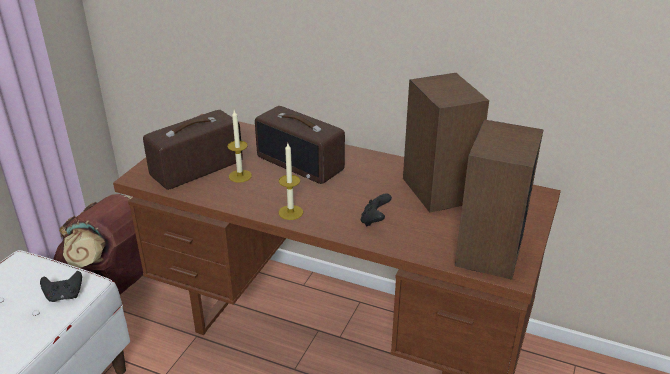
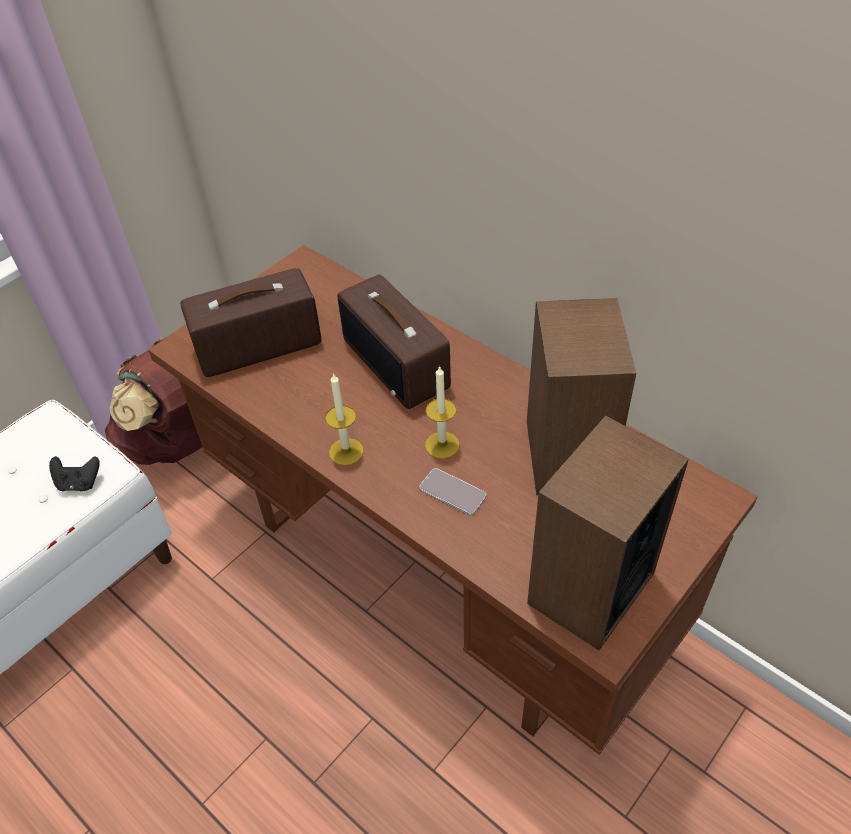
camera: 20 degrees right, 15 degrees up
(240, 176) = (307, 371): candle -> candle (442, 445)
(374, 220) = (452, 492): black game controller -> phone

